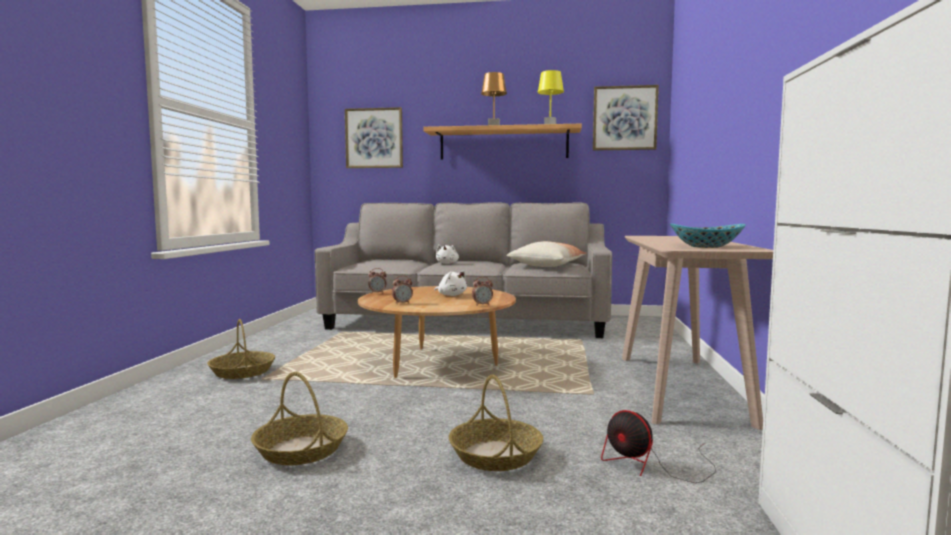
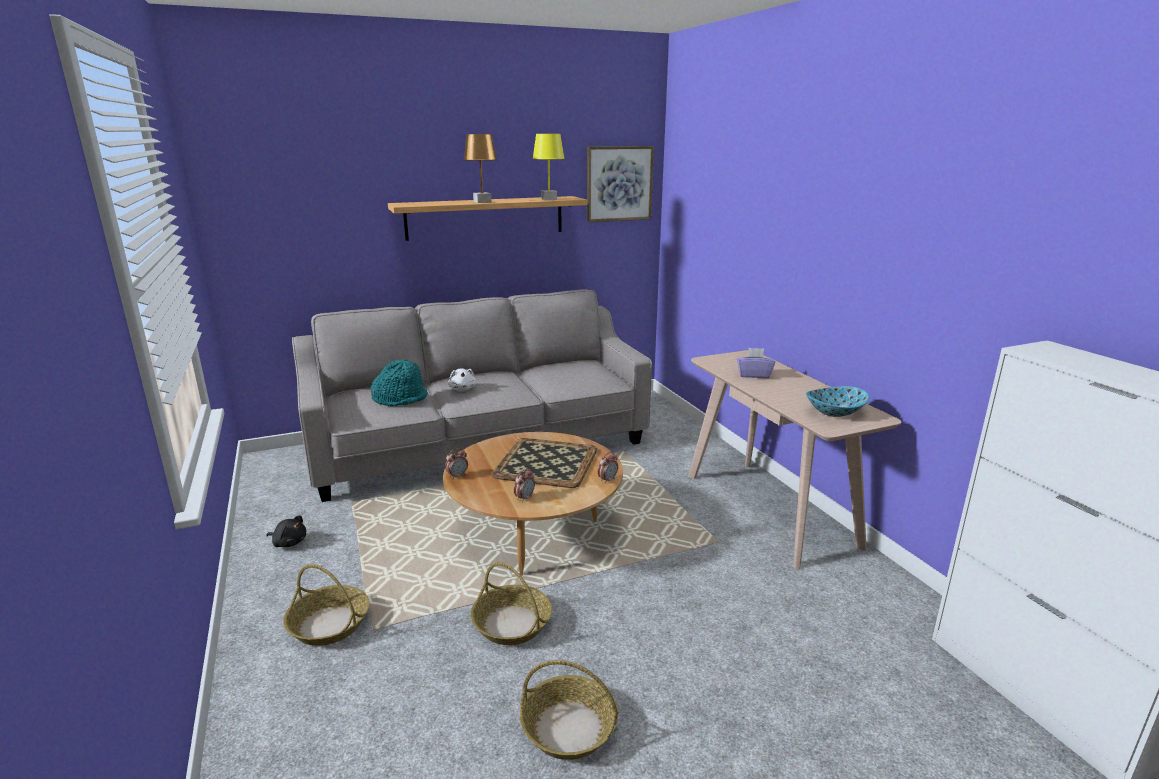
camera: 30 degrees left, 15 degrees up
(279, 340) = (289, 542): none -> black plush toy
(374, 138) = (304, 215): picture -> none
(398, 263) = (400, 398): none -> turquoise hat
(451, 295) = (545, 462): white plush toy -> tray
(496, 455) = (733, 660): basket -> basket (512, 624)
(547, 266) = (576, 376): pillow -> none
(653, 465) = (843, 624): fan -> none
(668, 239) = (754, 375): none -> purple tissue box

